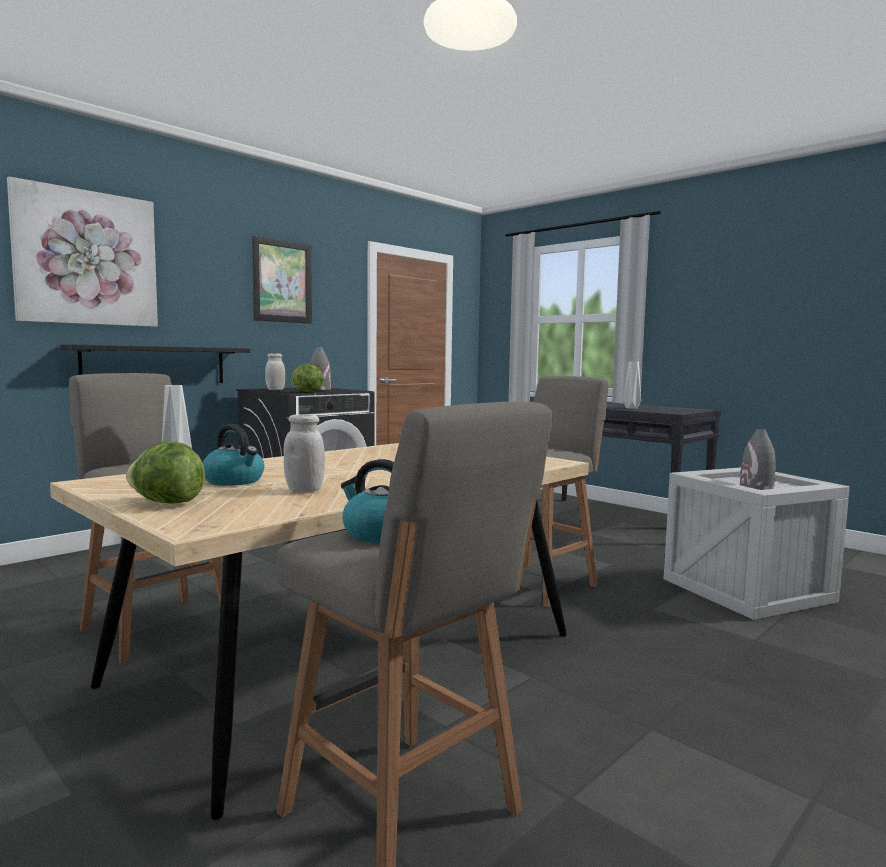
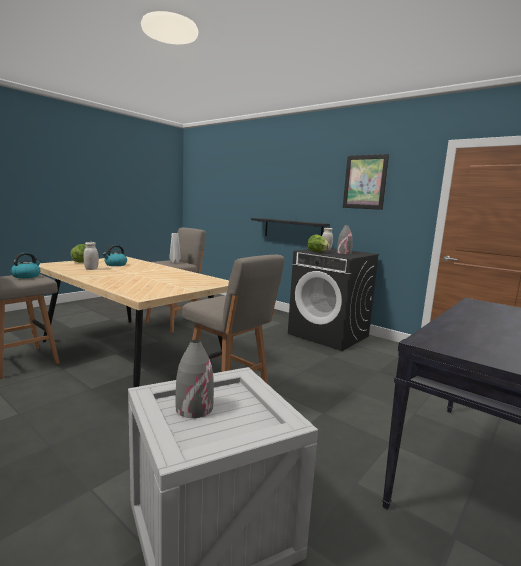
camera: 85 degrees right, 5 degrees up
(87, 258) = (273, 180): picture -> none
(631, 408) = (469, 329): grey vase -> none

